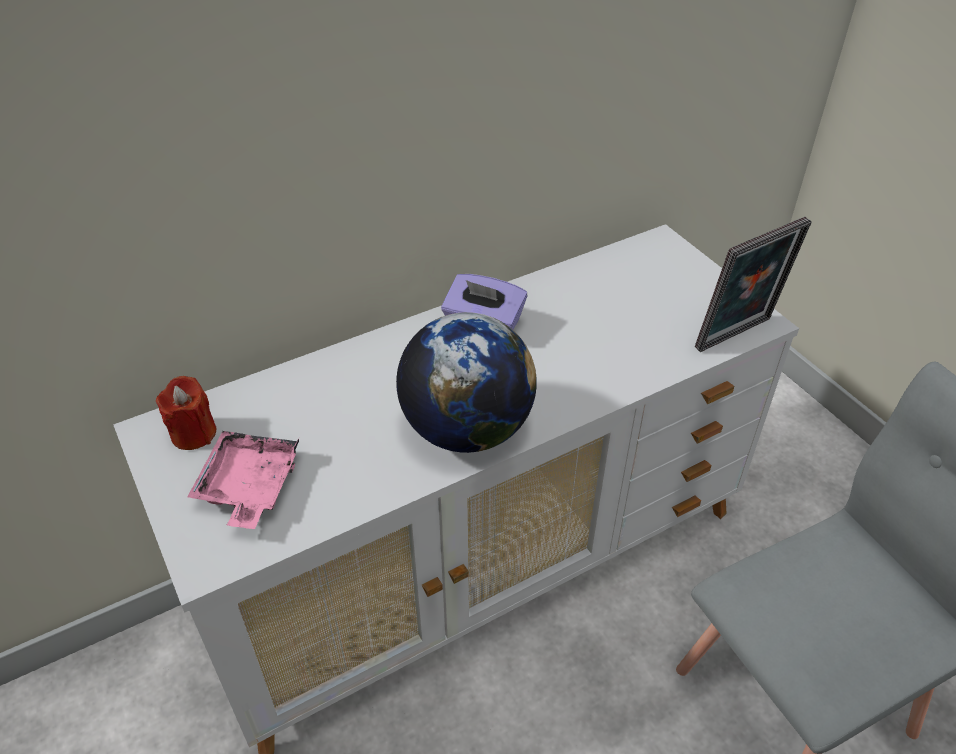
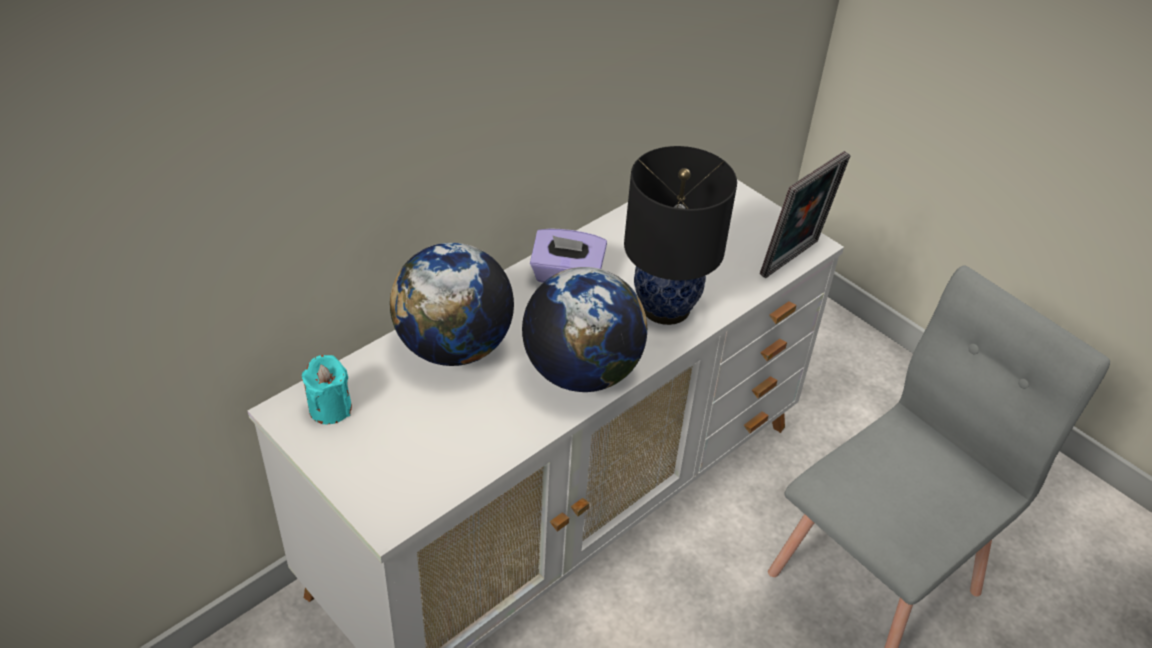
camera: 15 degrees left, 0 degrees up
(193, 433) = (330, 408): red candle -> turquoise candle
(248, 487) = (401, 449): pink tray -> none
(342, 386) = (454, 347): none -> globe
(579, 370) = (665, 307): none -> black table lamp

